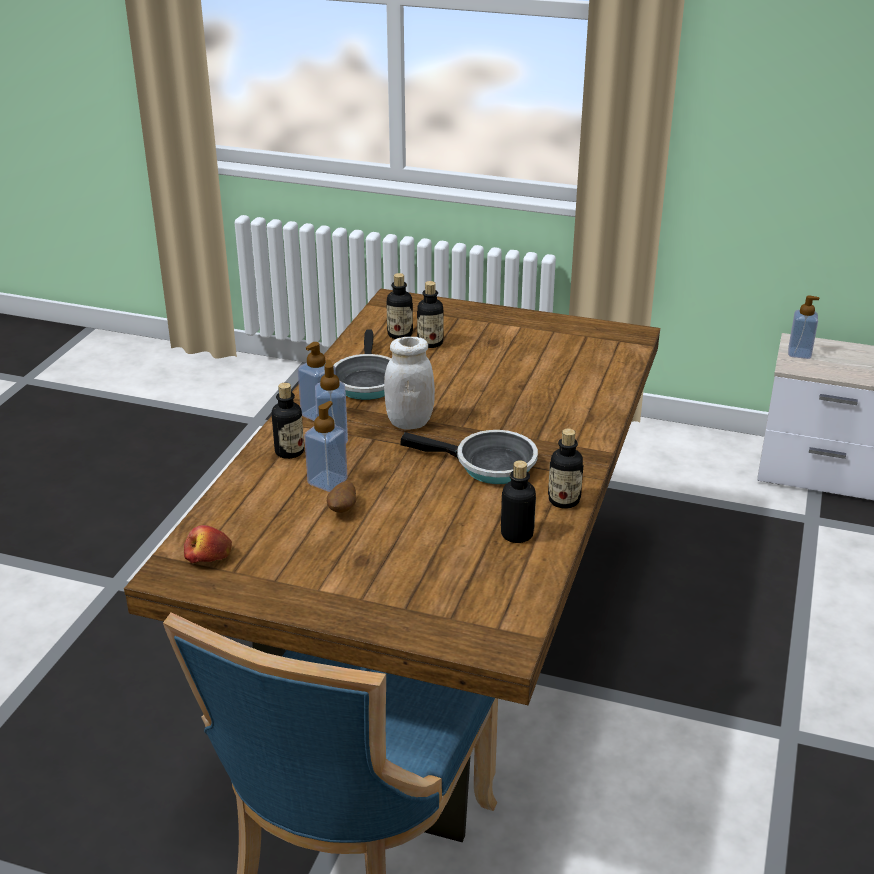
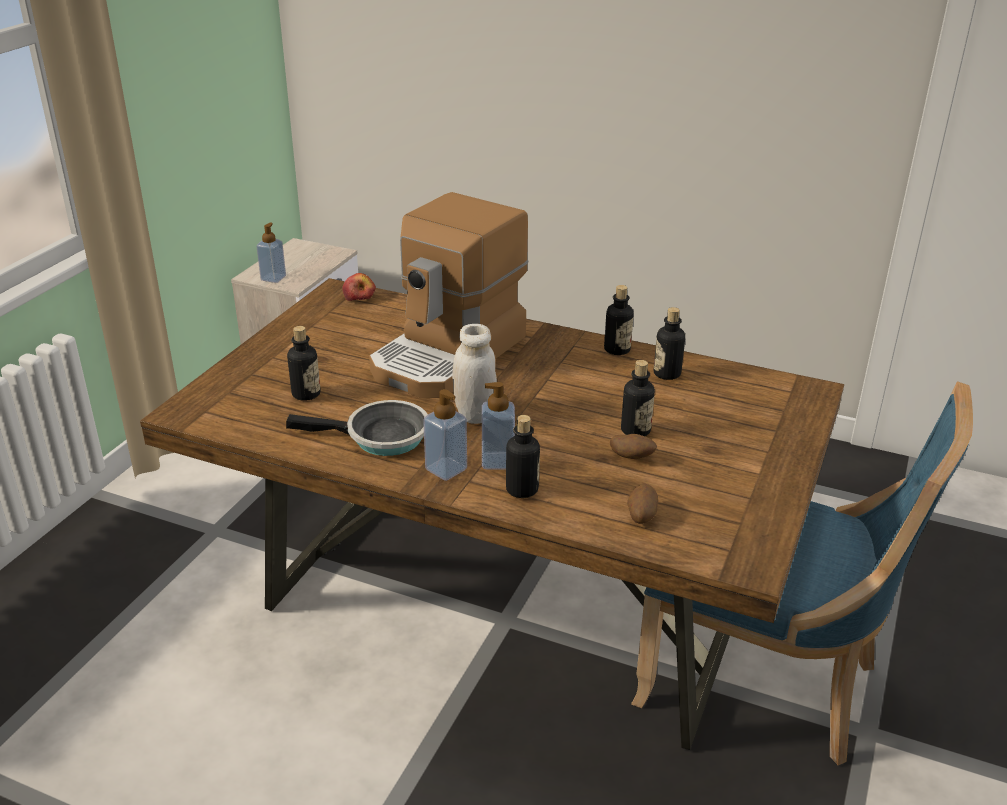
camera: 85 degrees left, 0 degrees up
(208, 556) = (718, 540): apple -> apple (359, 296)
(248, 514) = (641, 516): none -> potato
(327, 481) = (582, 466): soap dispenser -> none
(400, 334) = (276, 411): bottle -> bottle (635, 430)
(488, 465) = (559, 378): frying pan -> none
(518, 402) = (450, 355): none -> coffee machine

